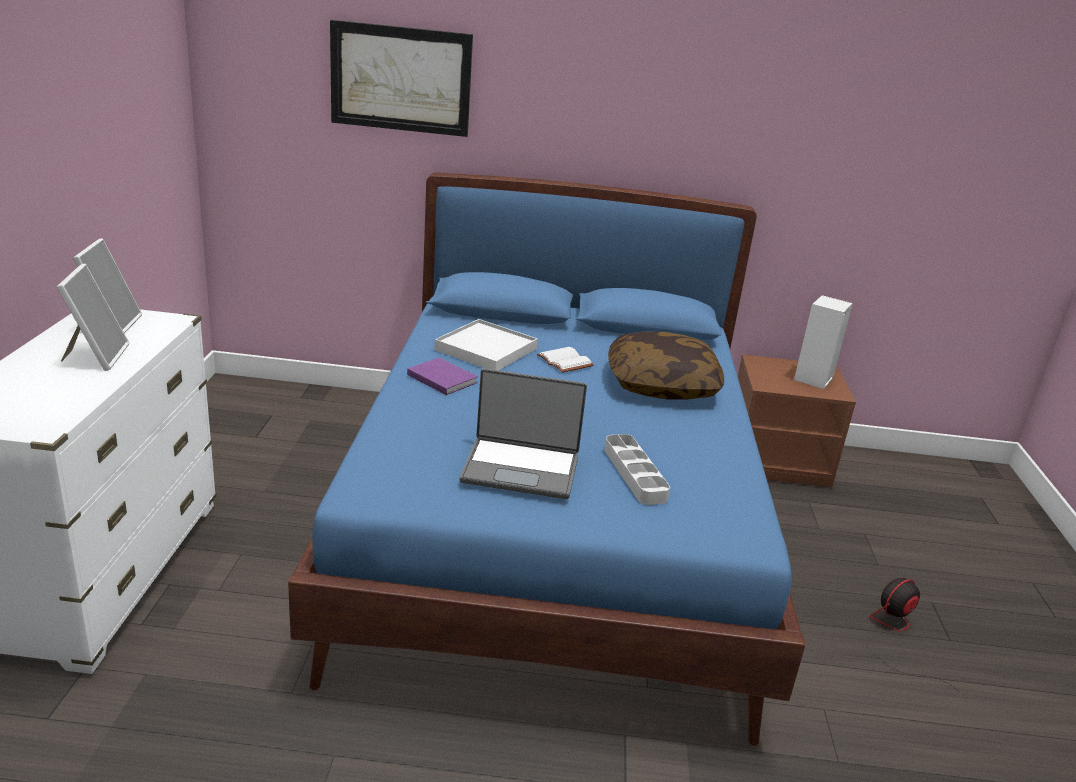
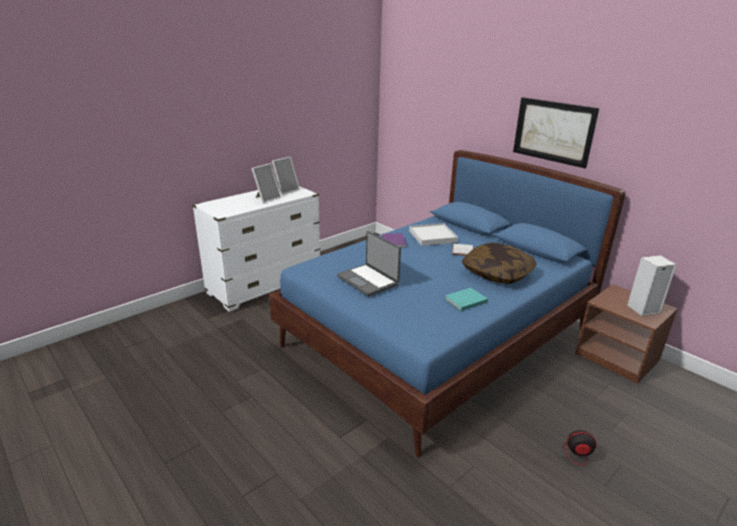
camera: 45 degrees right, 0 degrees up
(401, 79) = (453, 102): picture -> picture (553, 131)
(634, 473) = (416, 300): grey tray -> none
(691, 446) = (464, 301): none -> turquoise book

